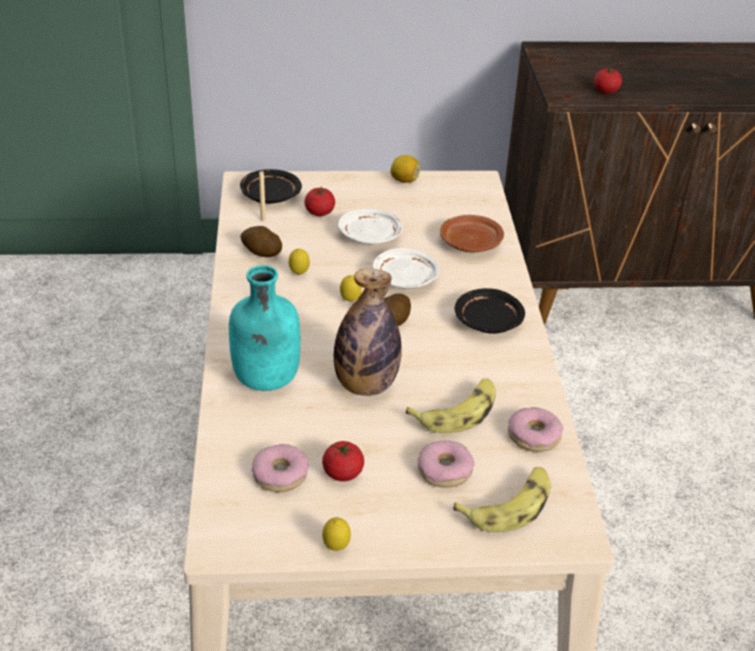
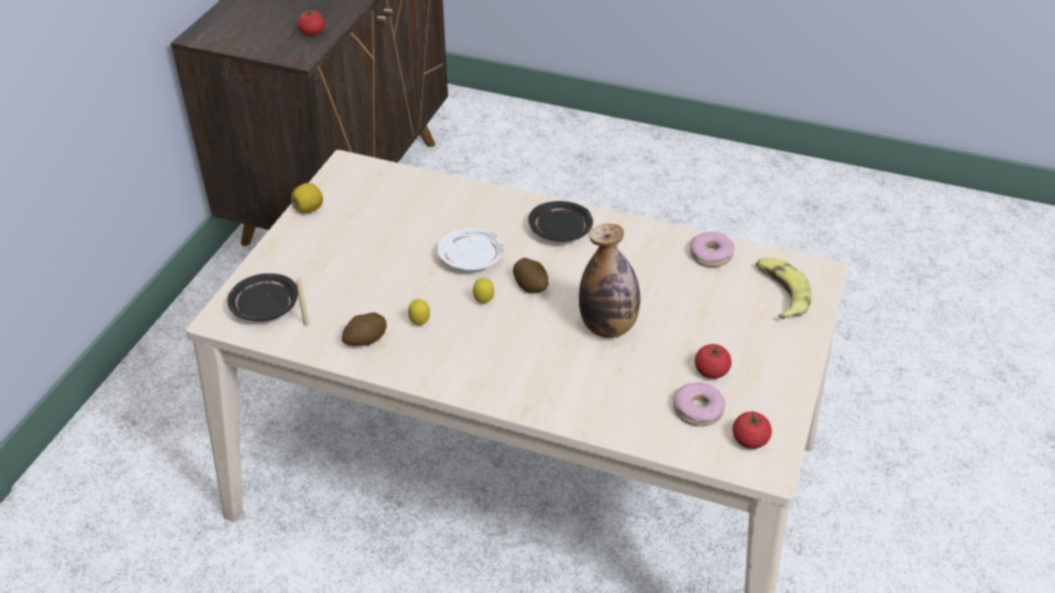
camera: 65 degrees left, 5 degrees up
(265, 380) = (569, 388): turquoise bottle -> none
(319, 212) = (323, 281): tomato -> tomato (749, 440)
(336, 548) = (793, 399): lemon -> none
(371, 236) = (389, 259): white plate -> none
(445, 470) = (730, 313): donut -> none
(457, 412) = (666, 285): banana -> none
(470, 243) = (442, 203): brown plate -> none

